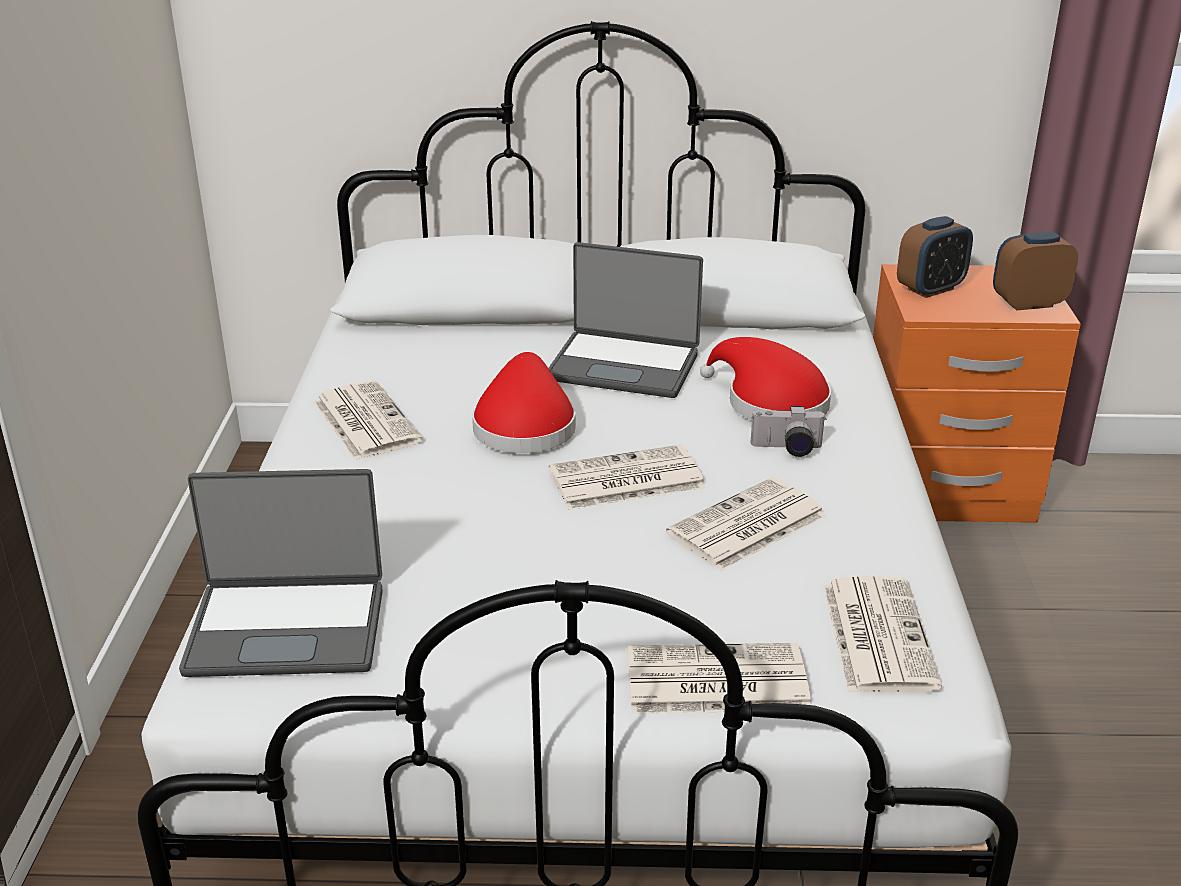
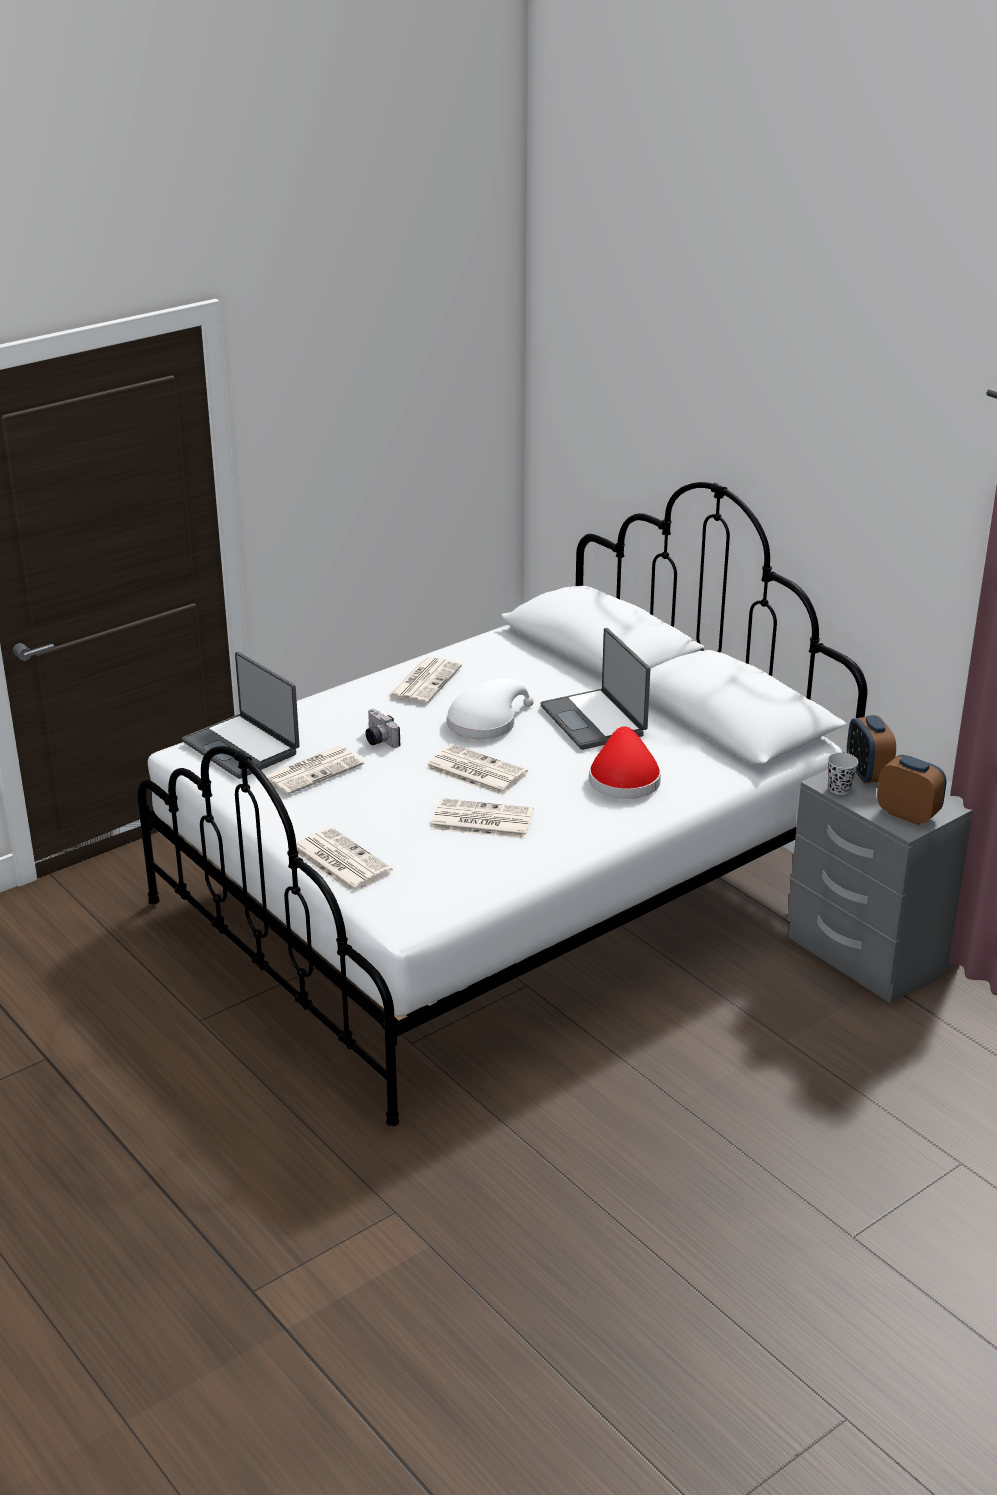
camera: 50 degrees right, 0 degrees up
(524, 425) = (485, 722): red hat -> white hat
(787, 449) = (577, 803): camera -> camera (378, 740)
(876, 634) = (434, 889): newspaper -> newspaper (313, 771)
(930, 289) = (867, 774): alarm clock -> alarm clock turned 60 degrees clockwise
(943, 311) = (839, 789): none -> black cup
(945, 490) = (871, 951): orange nightstand -> grey nightstand

